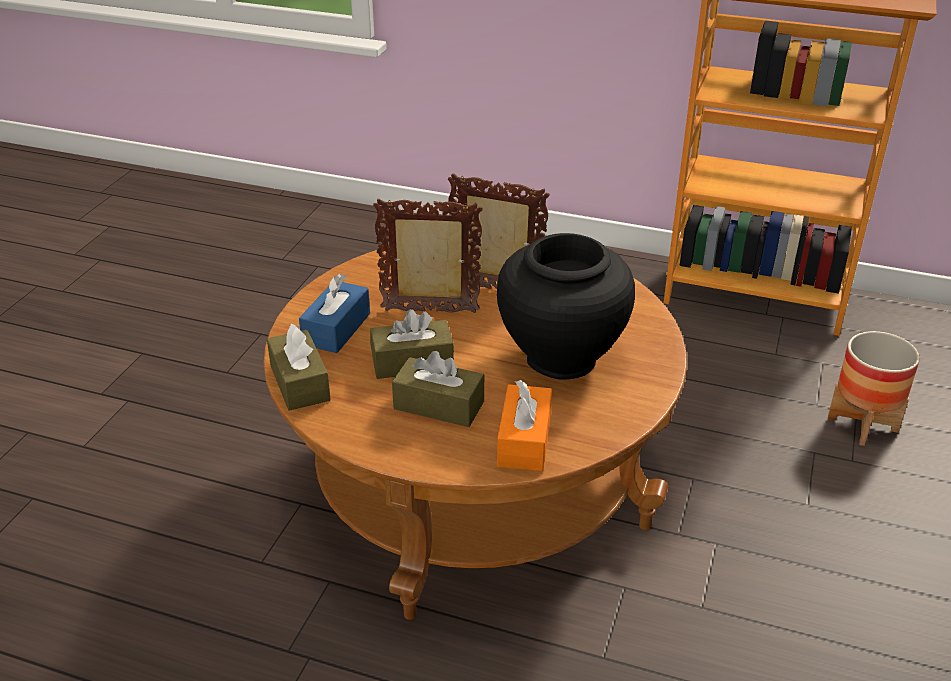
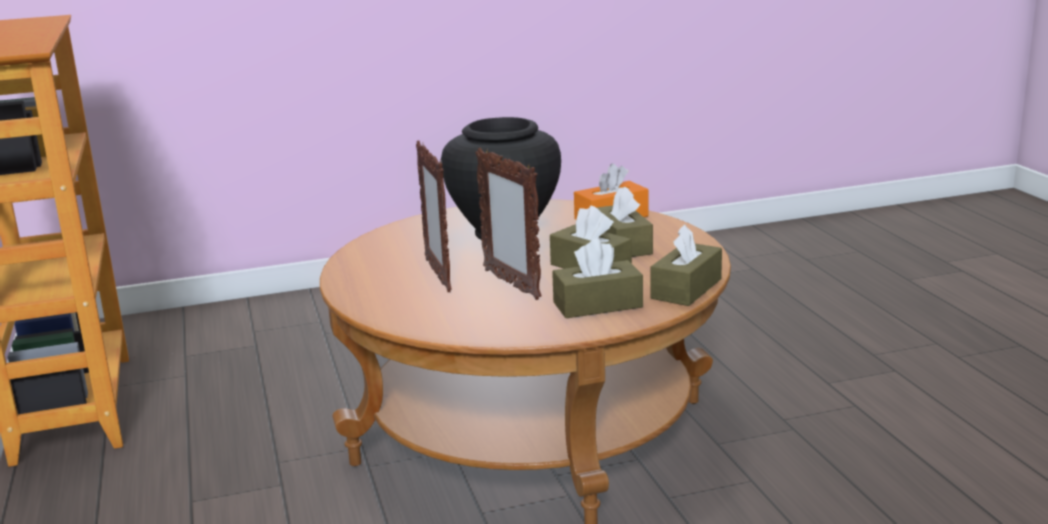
camera: 125 degrees left, 15 degrees down
(336, 329) = (597, 305): blue tissue box -> brown tissue box
(863, 424) = (267, 326): planter -> none

